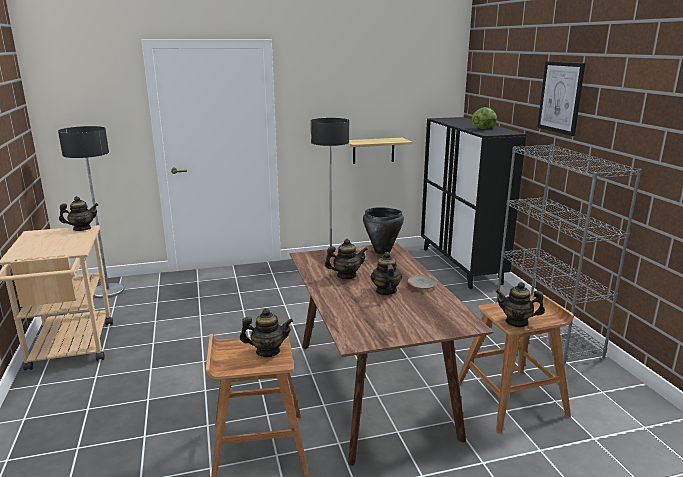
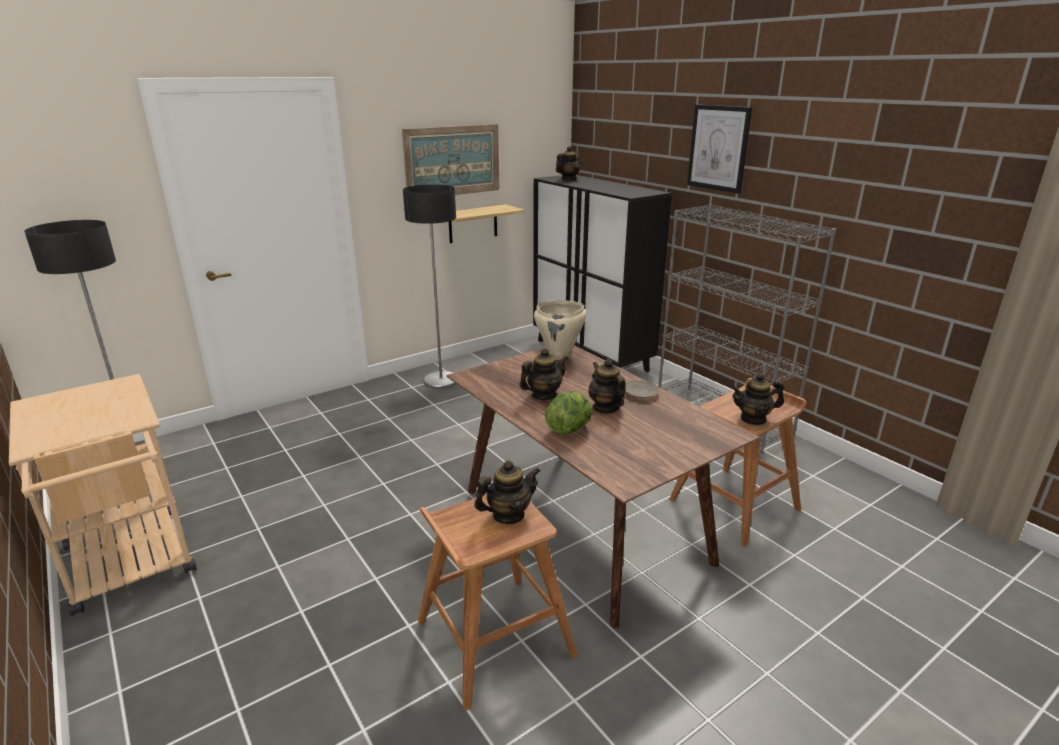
camera: 20 degrees left, 5 degrees up
(82, 229) = (115, 384): teapot -> teapot (568, 179)
(359, 102) = (453, 161): none -> picture
(382, 251) = (559, 356): black cooking pot -> beige cooking pot
(484, 128) = (618, 188): lettuce -> lettuce (569, 429)

